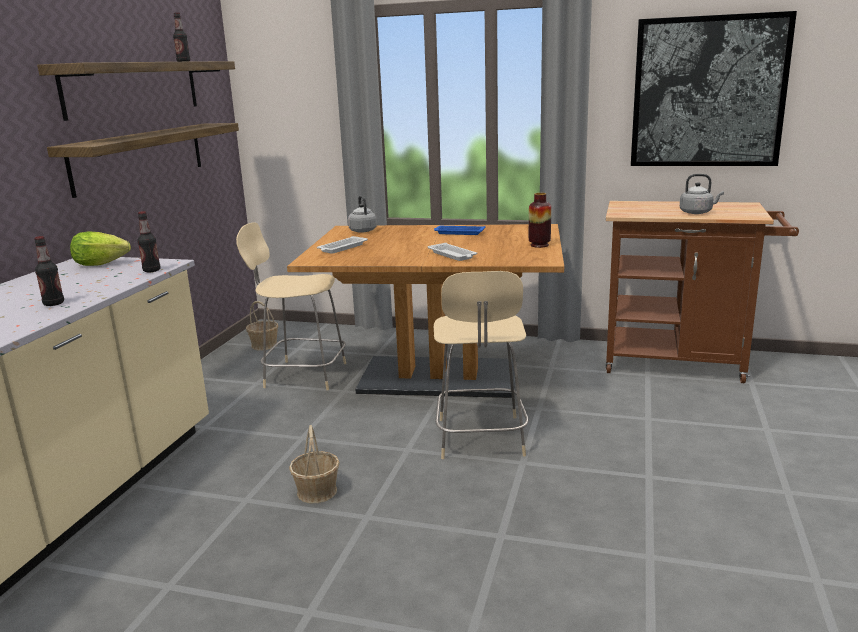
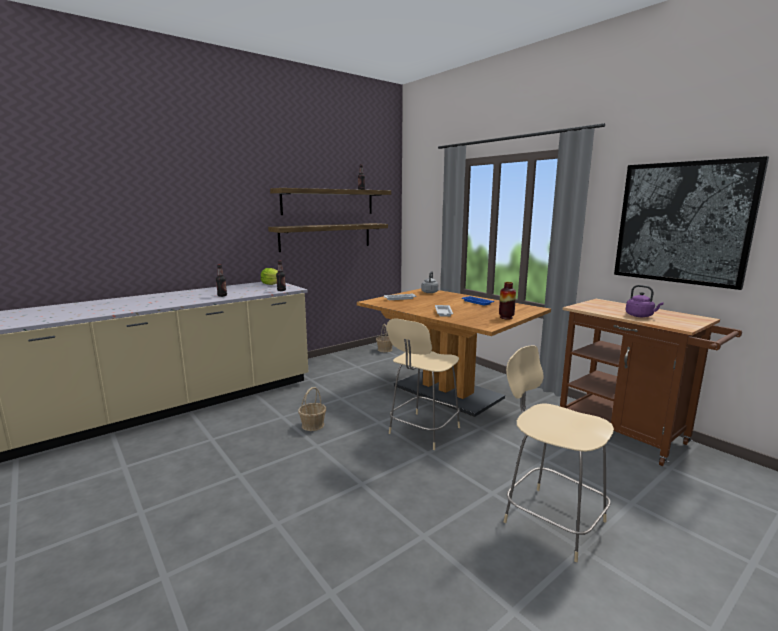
camera: 35 degrees right, 5 degrees down
(302, 375) = (382, 369): beige chair -> beige chair (551, 519)
(697, 212) = (640, 316): grey kettle -> purple kettle

